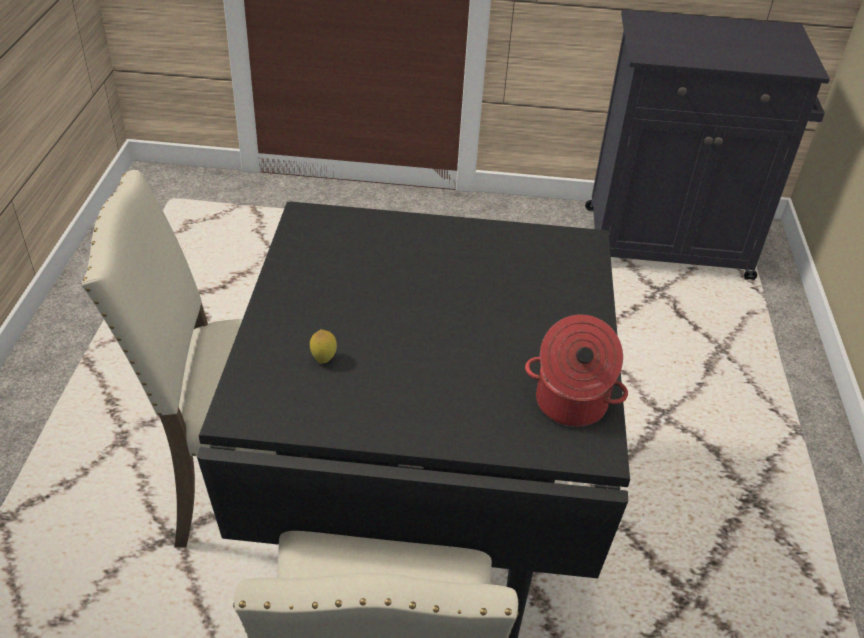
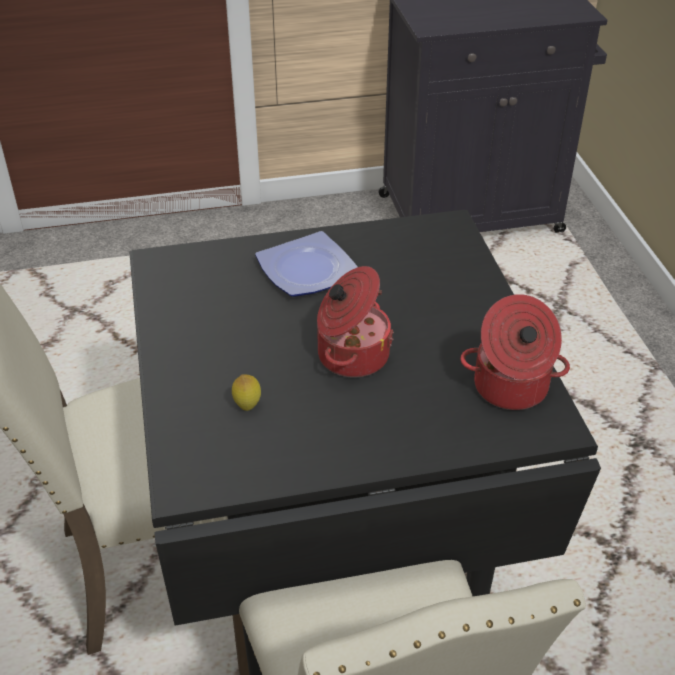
camera: 15 degrees left, 0 degrees up
(433, 252) = (308, 269): none -> plate
(436, 337) = (351, 355): none -> cooking pot

